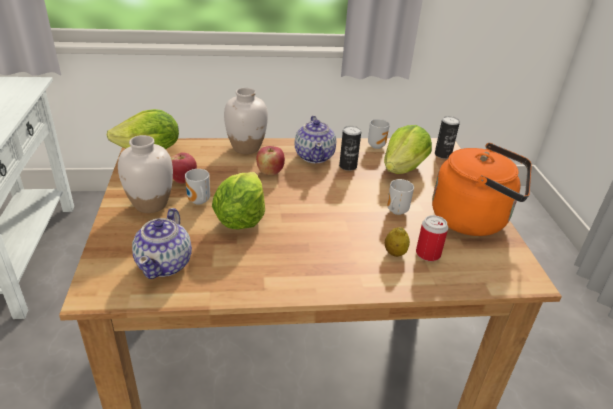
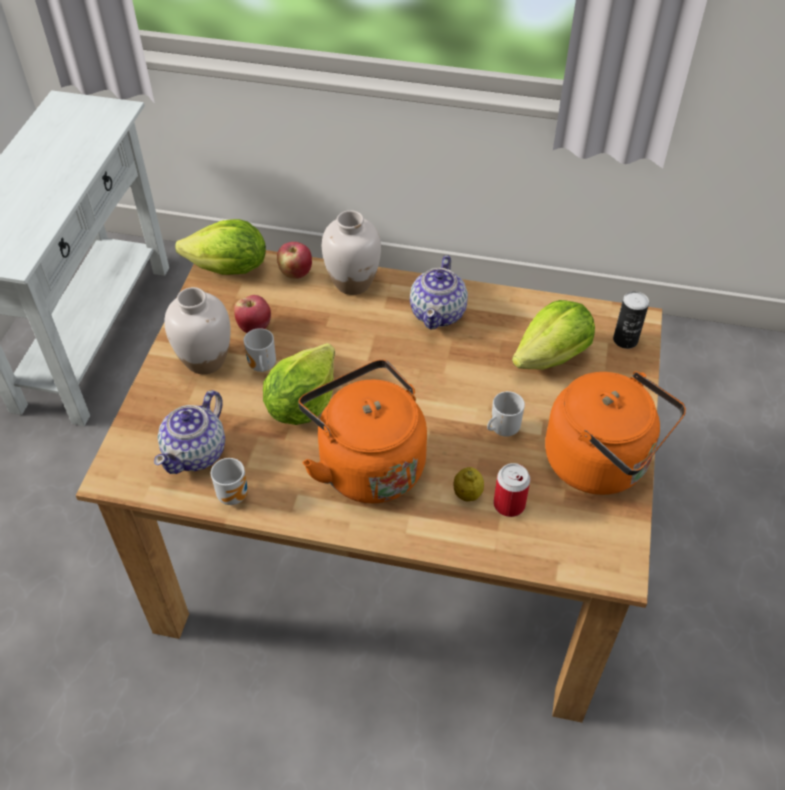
camera: 20 degrees right, 15 degrees up
(270, 172) = (367, 332): apple -> apple (295, 273)
(309, 247) = (367, 463): none -> orange kettle
(348, 166) = (476, 339): can -> none
(376, 145) = (536, 306): mug -> mug (235, 494)

